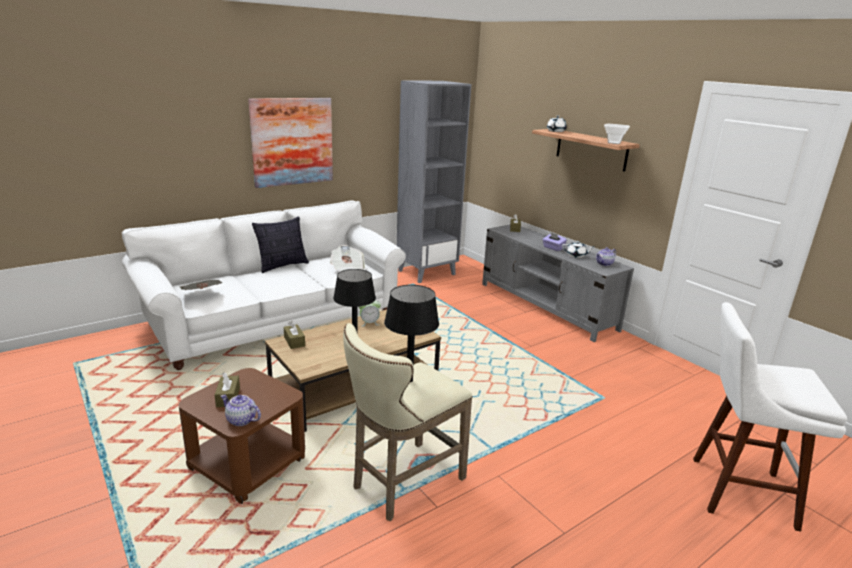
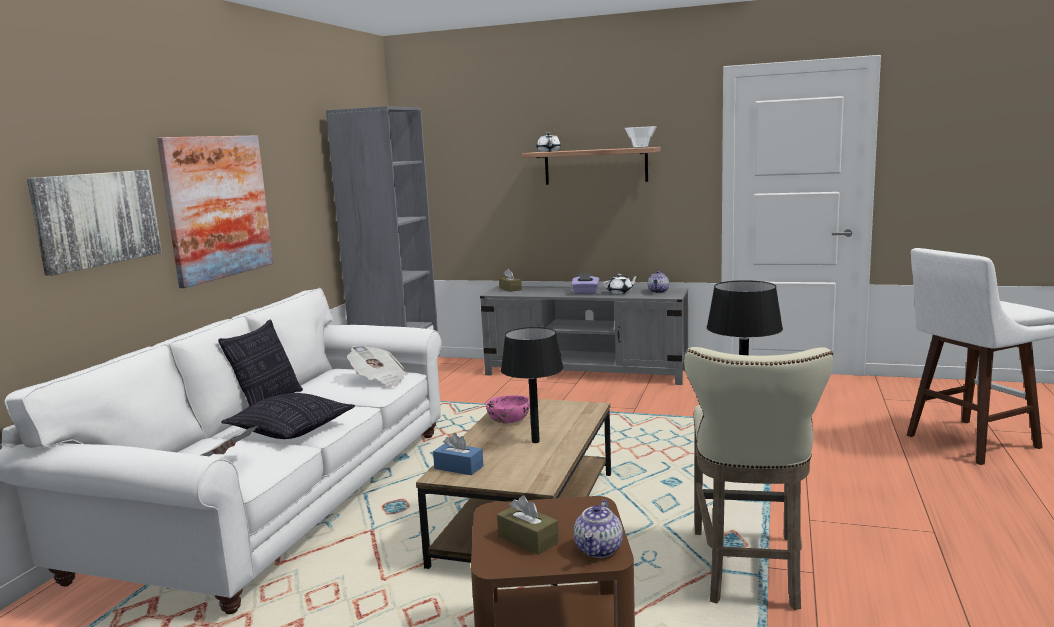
camera: 35 degrees left, 10 degrees down
(199, 144) = (97, 219): none -> picture
(241, 420) = (599, 550): teapot -> teapot turned 60 degrees counterclockwise
(264, 286) = (292, 430): none -> pillow
(294, 341) = (458, 467): brown tissue box -> blue tissue box
(369, 323) = (508, 420): alarm clock -> pink bowl

